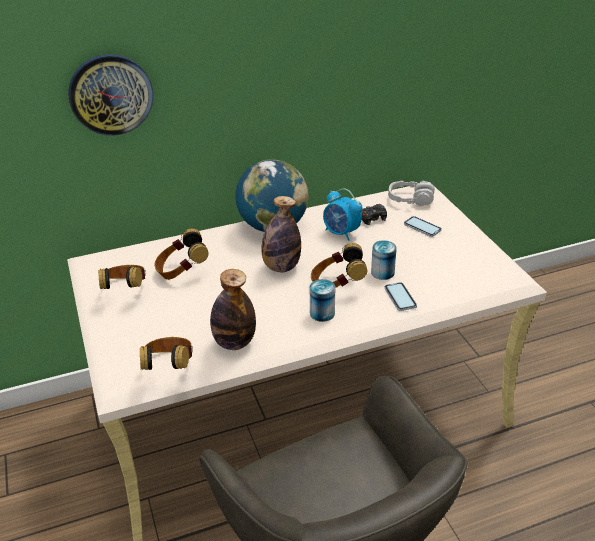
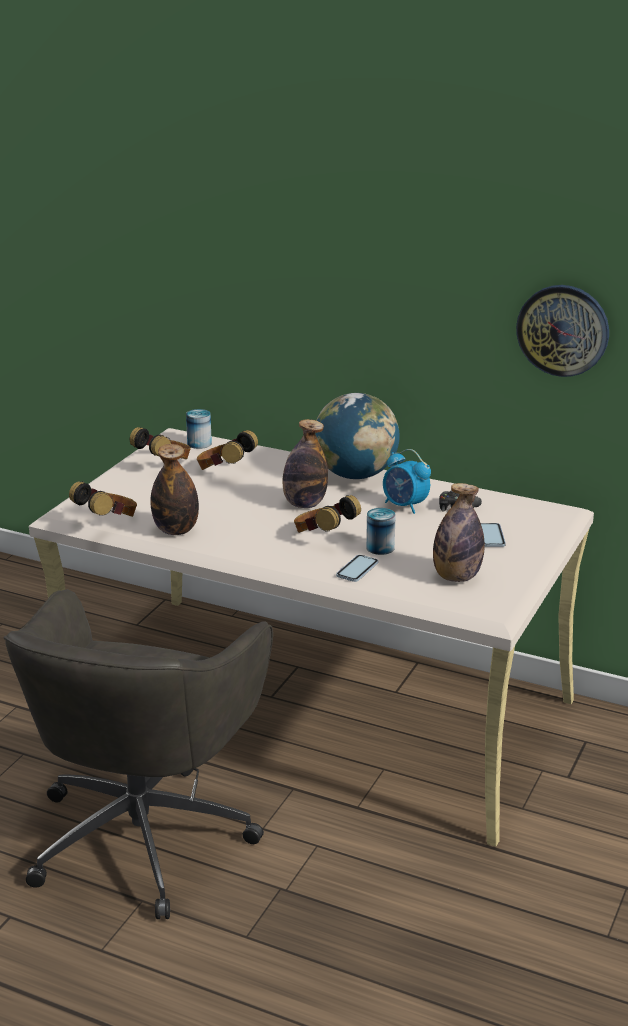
camera: 45 degrees right, 10 degrees down
(111, 94) = (234, 272): wall clock -> wall clock (563, 330)
(322, 313) = (273, 547): can -> can (199, 443)
(341, 233) = (405, 506): alarm clock -> alarm clock turned 45 degrees counterclockwise
(410, 199) = (529, 512): grey headphones -> none
(457, 267) = (456, 577): none -> bottle

